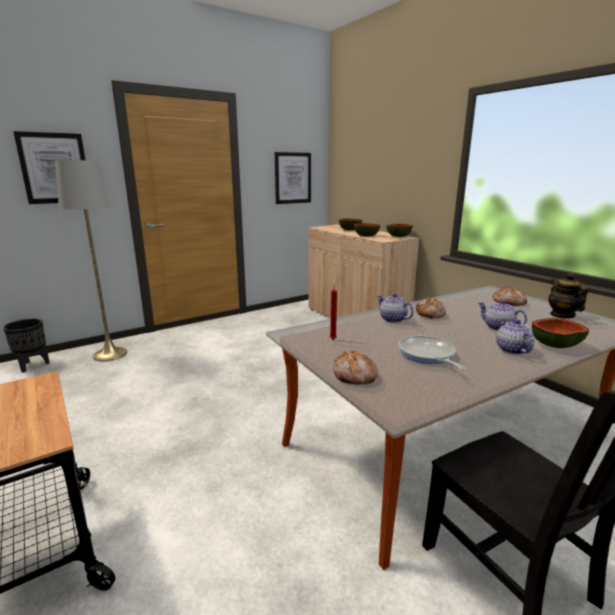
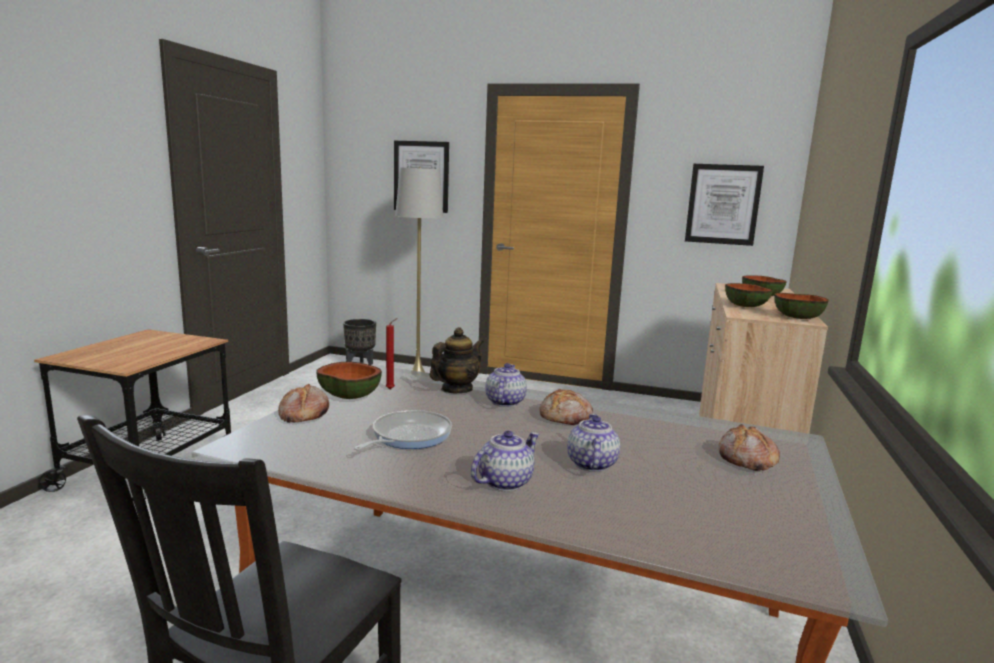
camera: 50 degrees right, 5 degrees down
(555, 345) = (579, 513): bowl -> bowl (348, 396)
(562, 315) = (770, 509): teapot -> teapot (456, 389)

